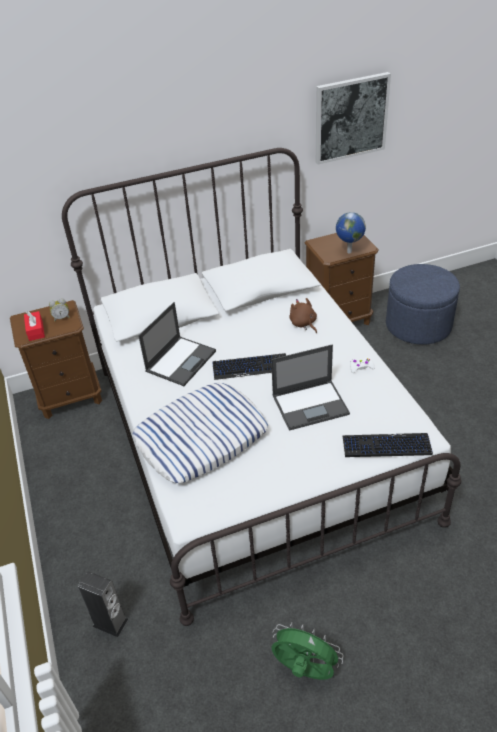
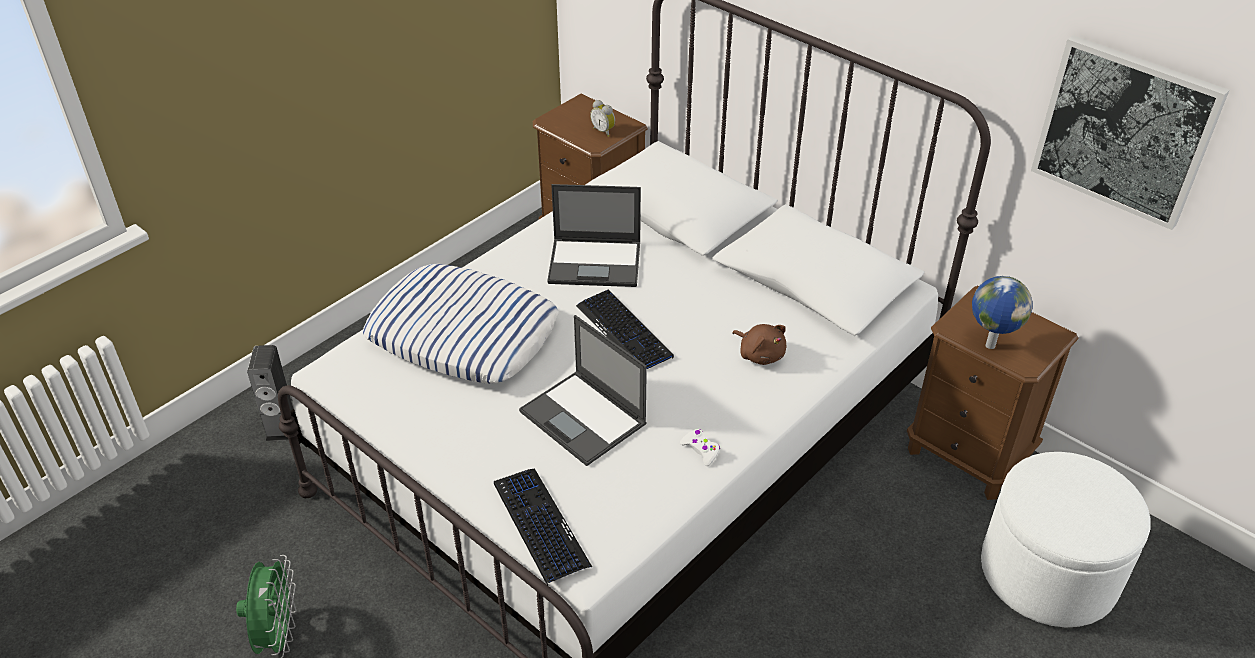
camera: 60 degrees right, 0 degrees up
(35, 330) = (566, 122): red tissue box -> none
(303, 324) = (760, 354): brown plush toy -> brown plush toy turned 105 degrees clockwise
(418, 325) = (1048, 573): blue ottoman -> white ottoman

